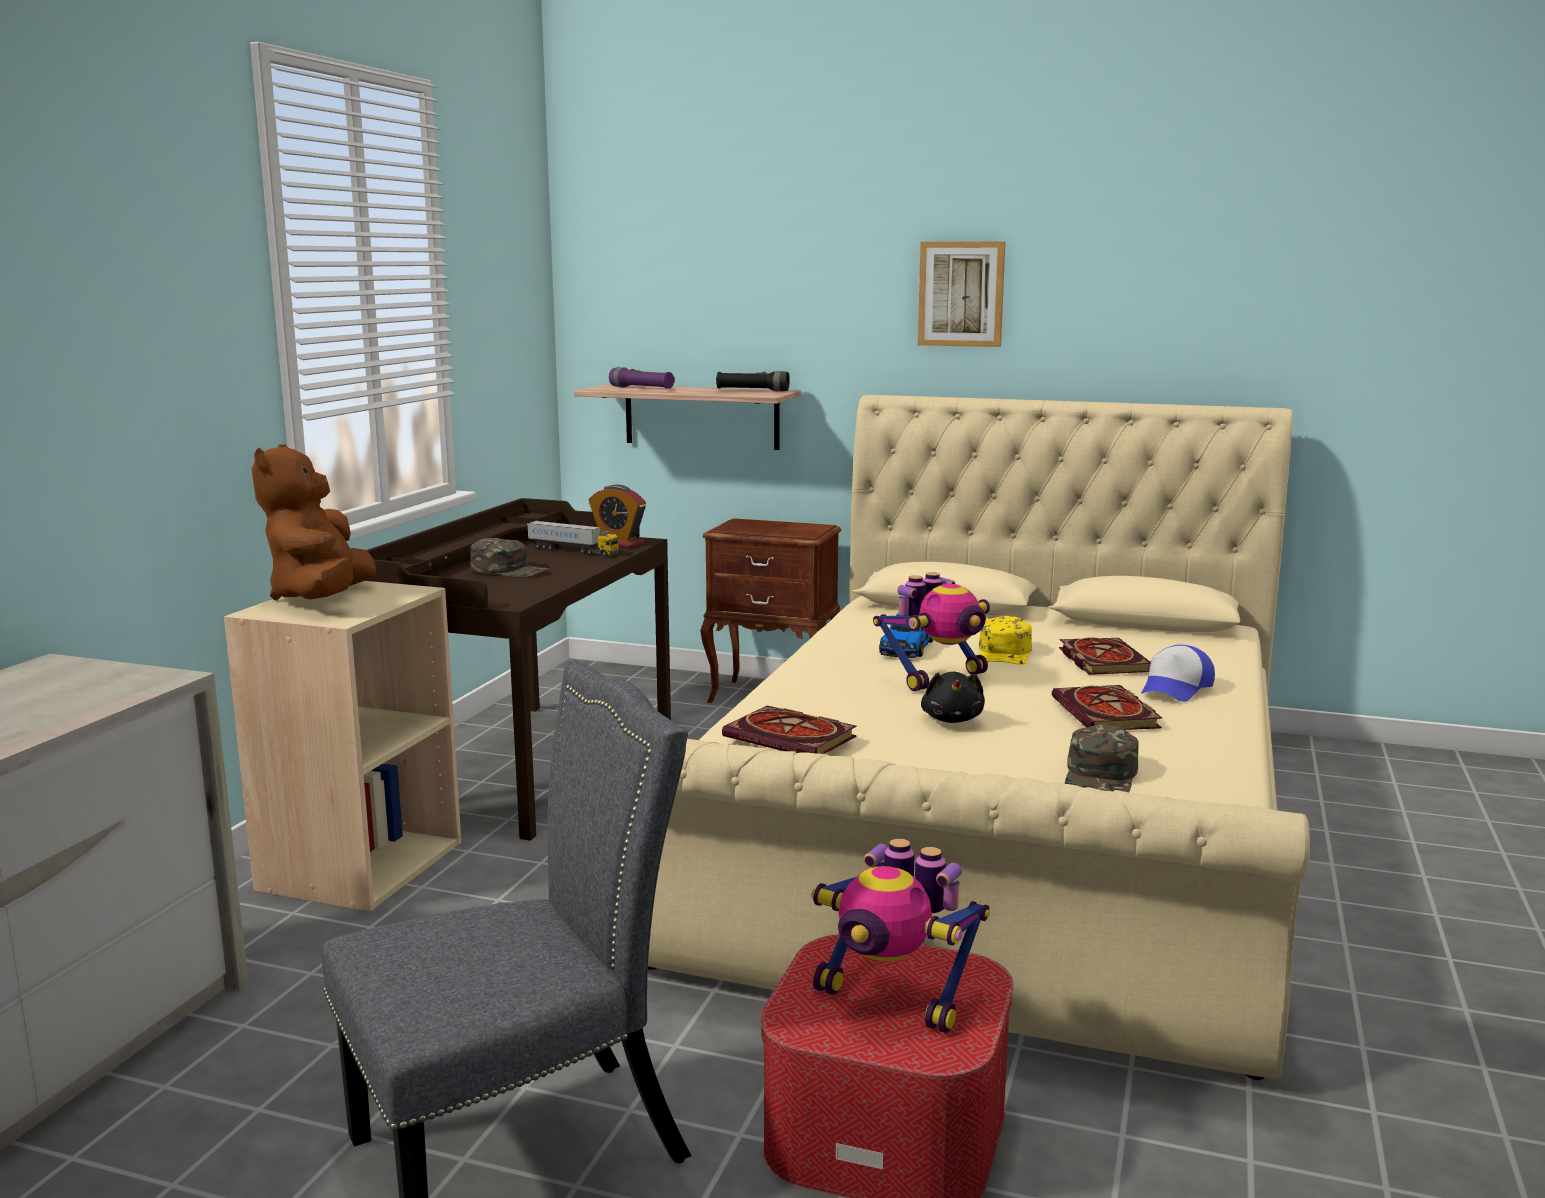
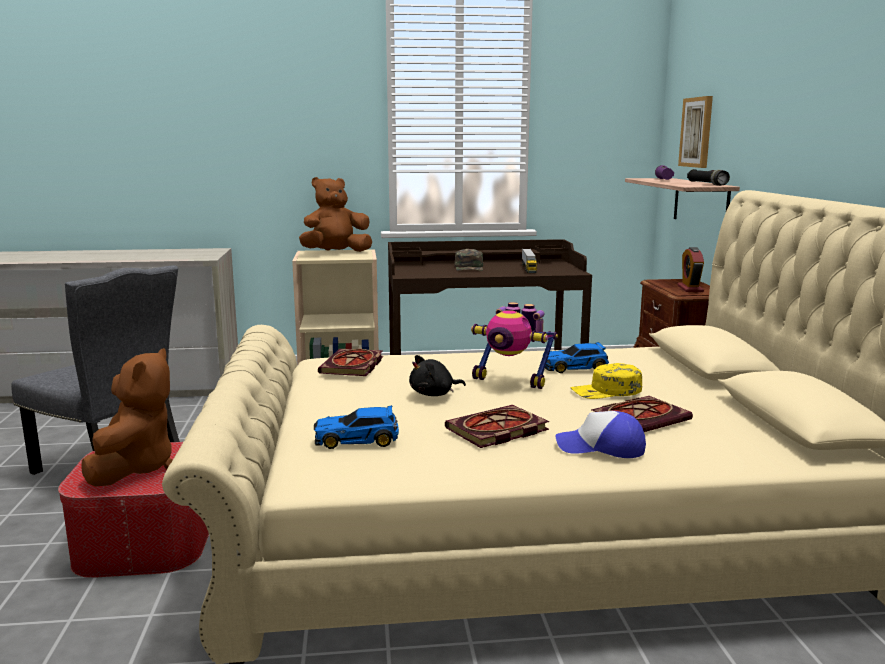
camera: 65 degrees right, 0 degrees up
(618, 544) = (559, 271): alarm clock -> alarm clock (690, 289)
(893, 999) = (134, 468): toy robot -> brown plush toy
(961, 294) = (824, 103): picture -> picture (697, 132)
(1101, 776) = (358, 440): green cap -> toy car

